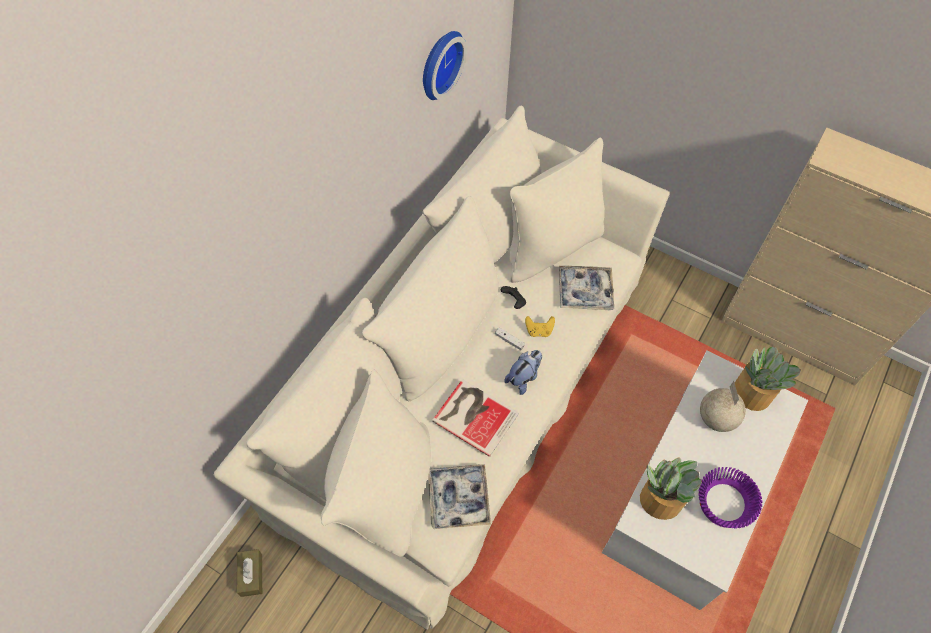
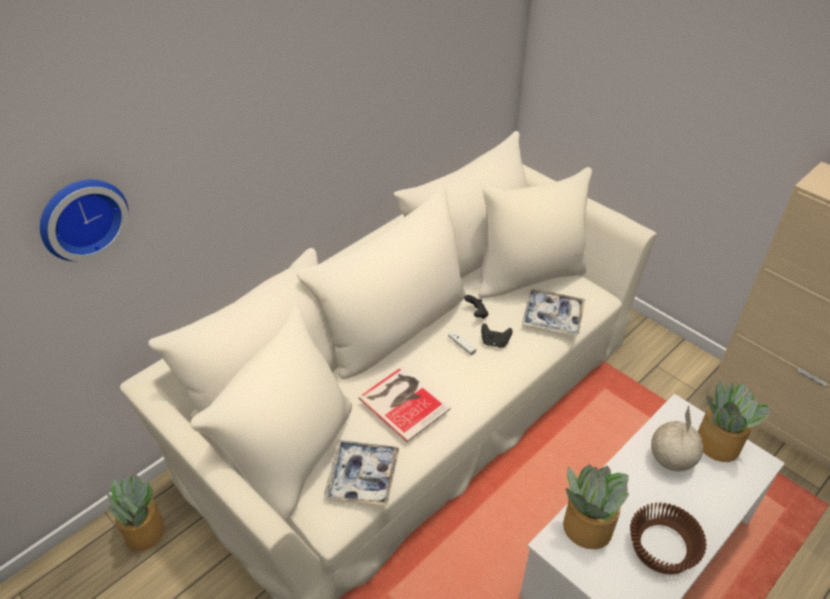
camera: 15 degrees right, 15 degrees down
(251, 575) = (144, 532): brown tissue box -> potted plant
(438, 63) = (434, 60): wall clock -> wall clock (81, 217)
(523, 378) = (466, 380): plush toy -> none
(539, 331) = (495, 342): yellow game controller -> black game controller
(723, 503) = (661, 546): purple bowl -> brown bowl

